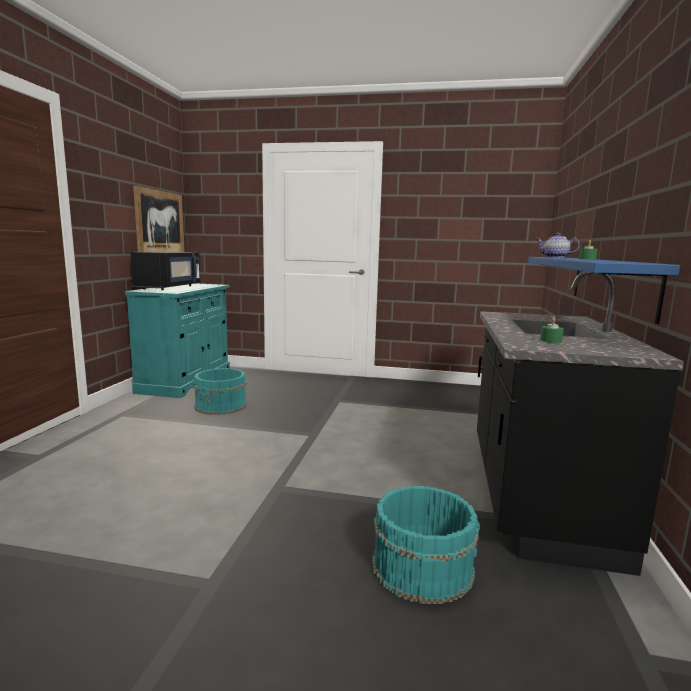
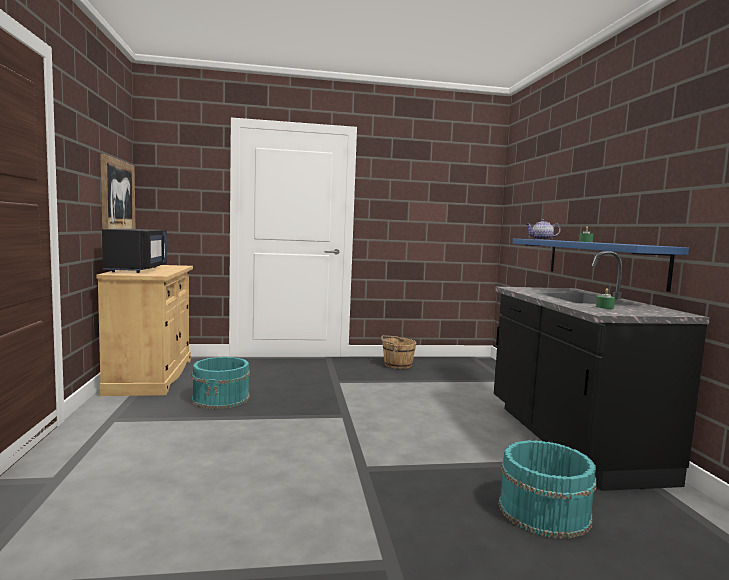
camera: 20 degrees left, 5 degrees down
(186, 380) = (151, 376): turquoise cabinet -> beige cabinet
(415, 389) = (397, 365): none -> brown bucket

